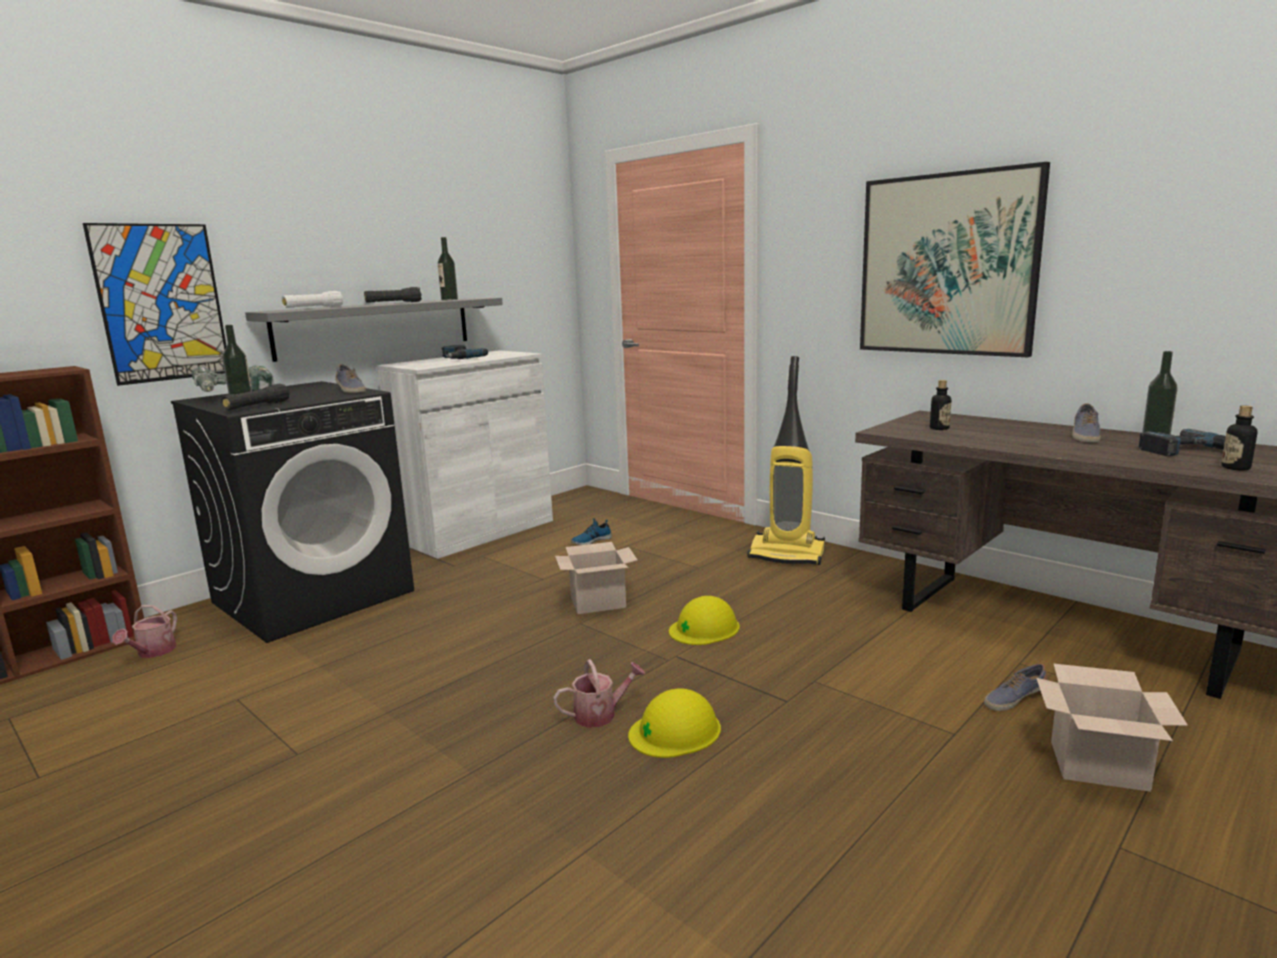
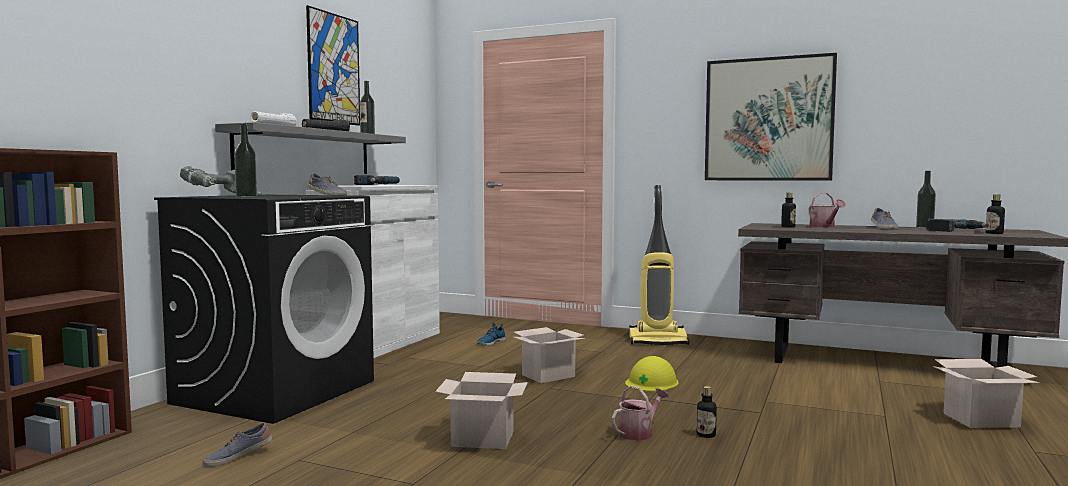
camera: 20 degrees left, 10 degrees down
(153, 652) = (154, 441): watering can -> watering can (824, 227)
(161, 303) = (153, 105): picture -> picture (333, 68)
(257, 406) = (272, 197): black flashlight -> none
(425, 697) = (481, 439): none -> cardboard box
(675, 731) = (706, 435): yellow hard hat -> bottle
(1014, 699) = (898, 397): shoe -> shoe (238, 456)

